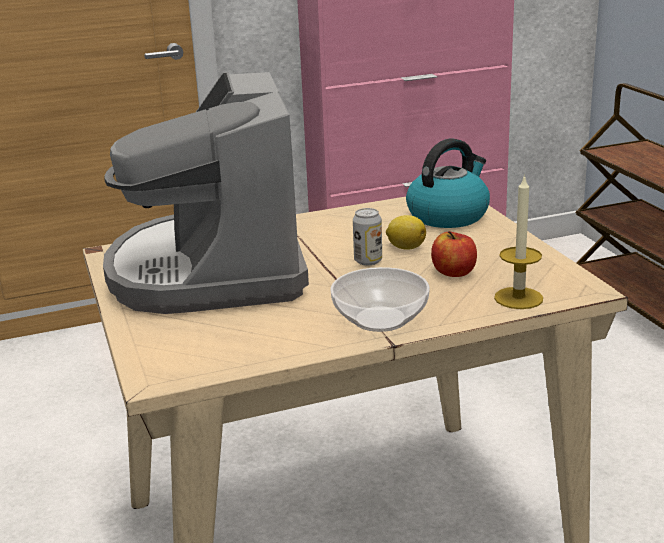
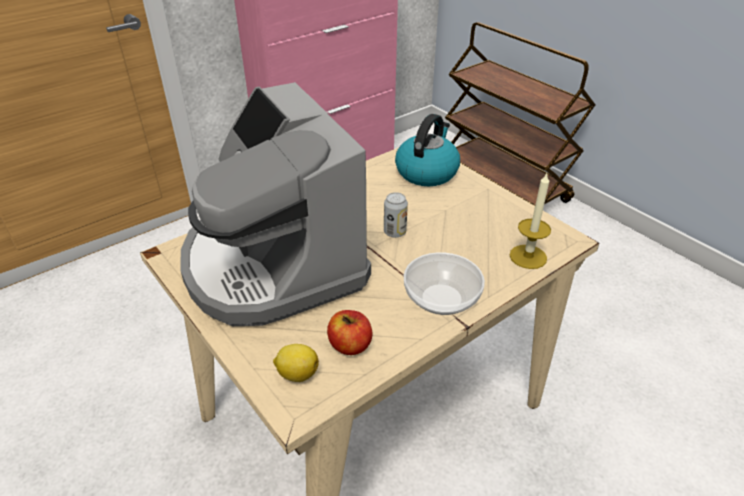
camera: 20 degrees left, 15 degrees up
(405, 247) = (414, 212): lemon -> lemon (297, 373)
(454, 272) = (466, 235): apple -> apple (350, 345)

